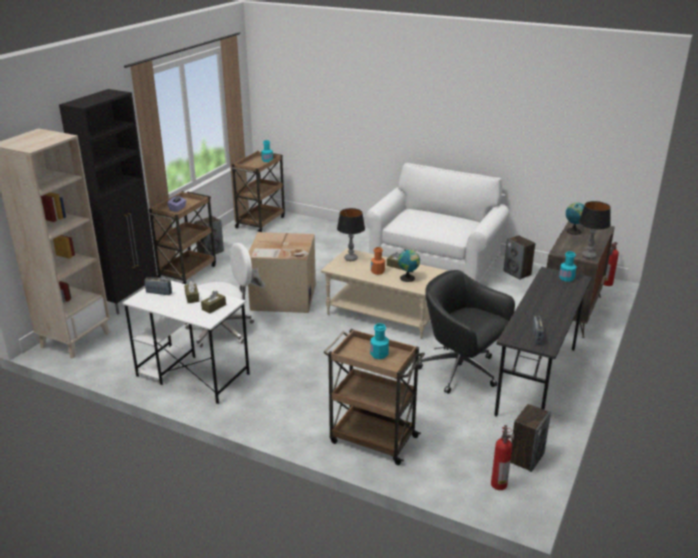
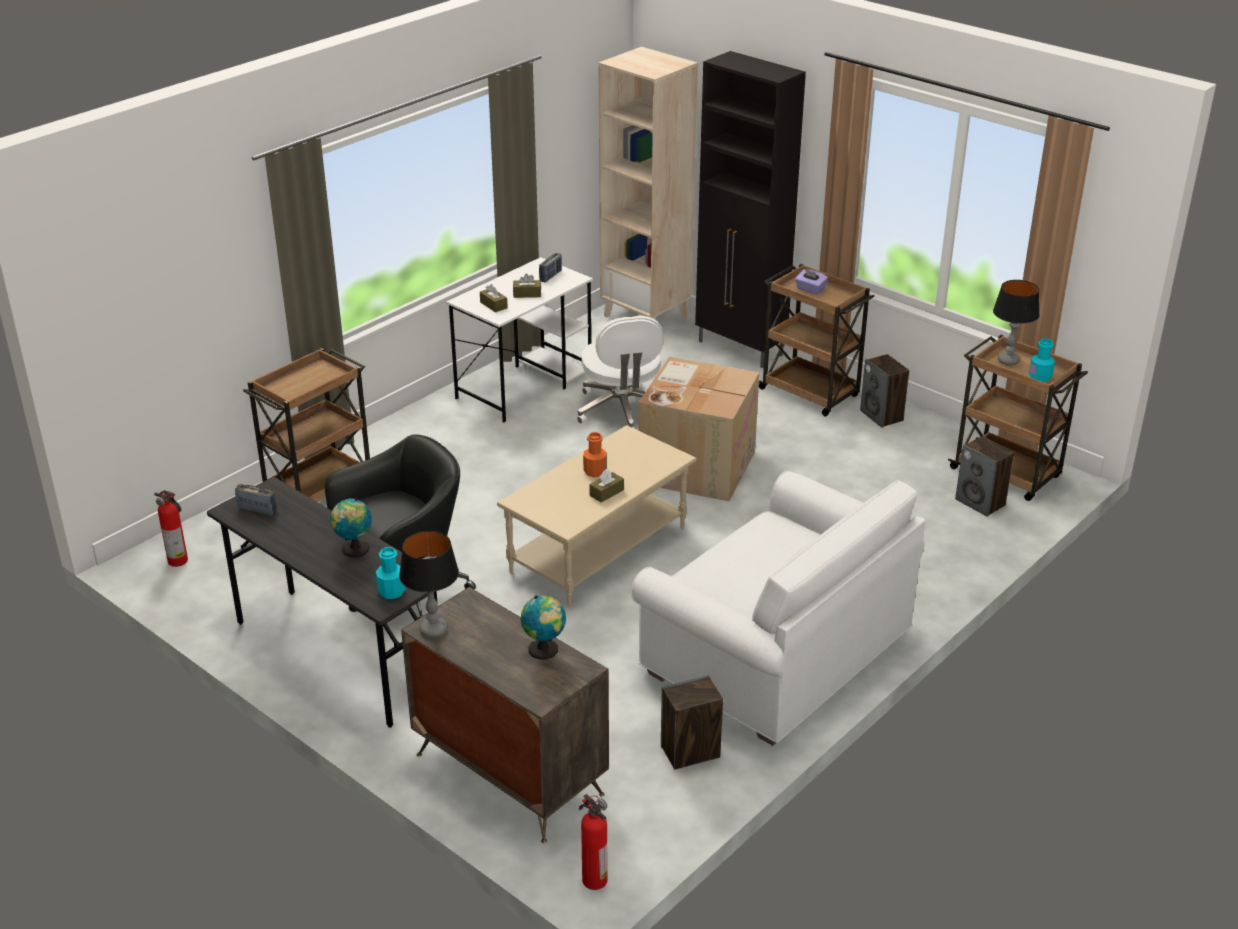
camera: 105 degrees right, 5 degrees up
(350, 258) = (652, 455): table lamp -> table lamp (1008, 361)
(379, 354) = (303, 385): turquoise bottle -> none
(408, 278) = (557, 495): globe -> globe (354, 550)
(526, 457) = (200, 594): speaker -> speaker (980, 502)

